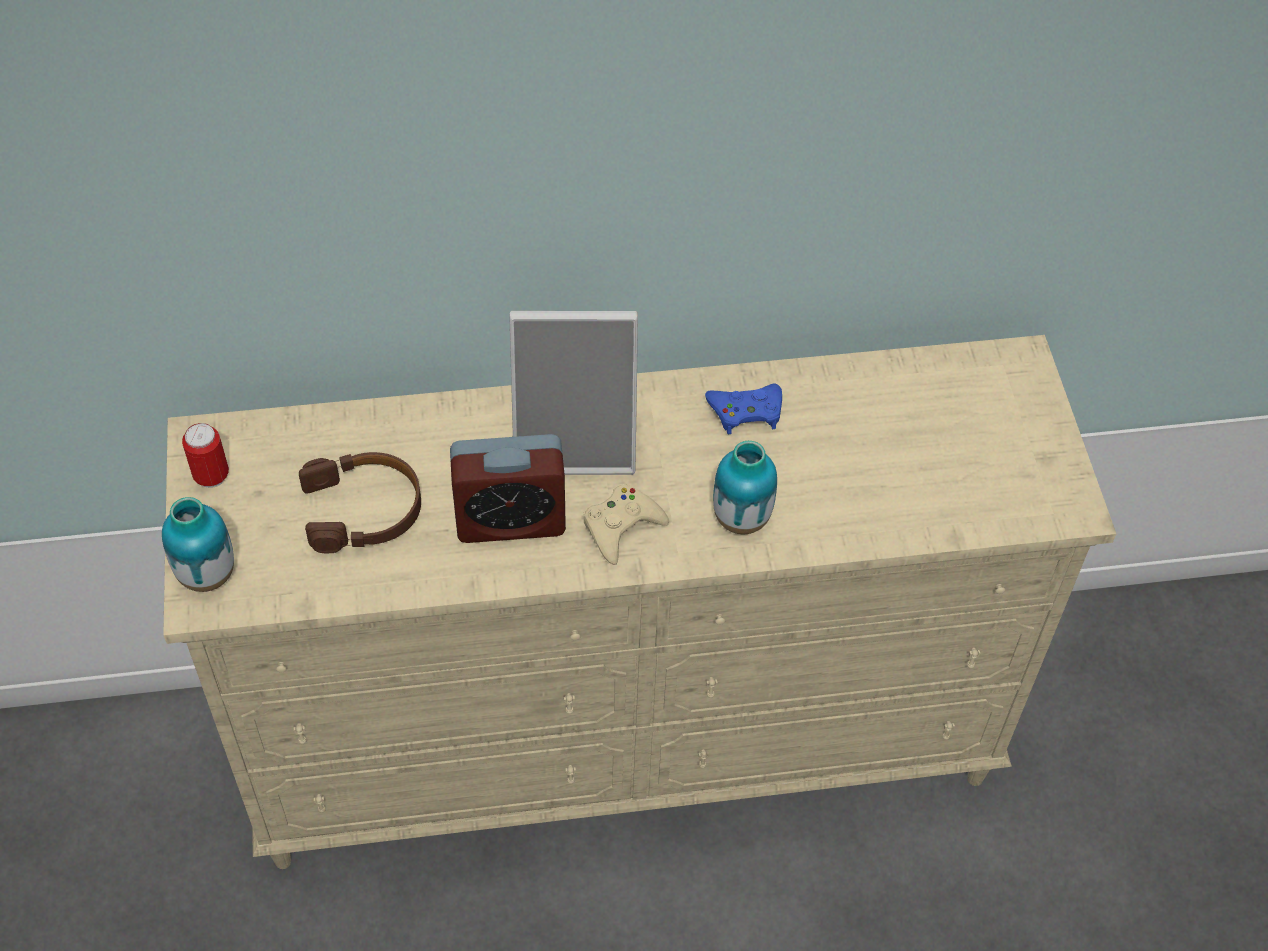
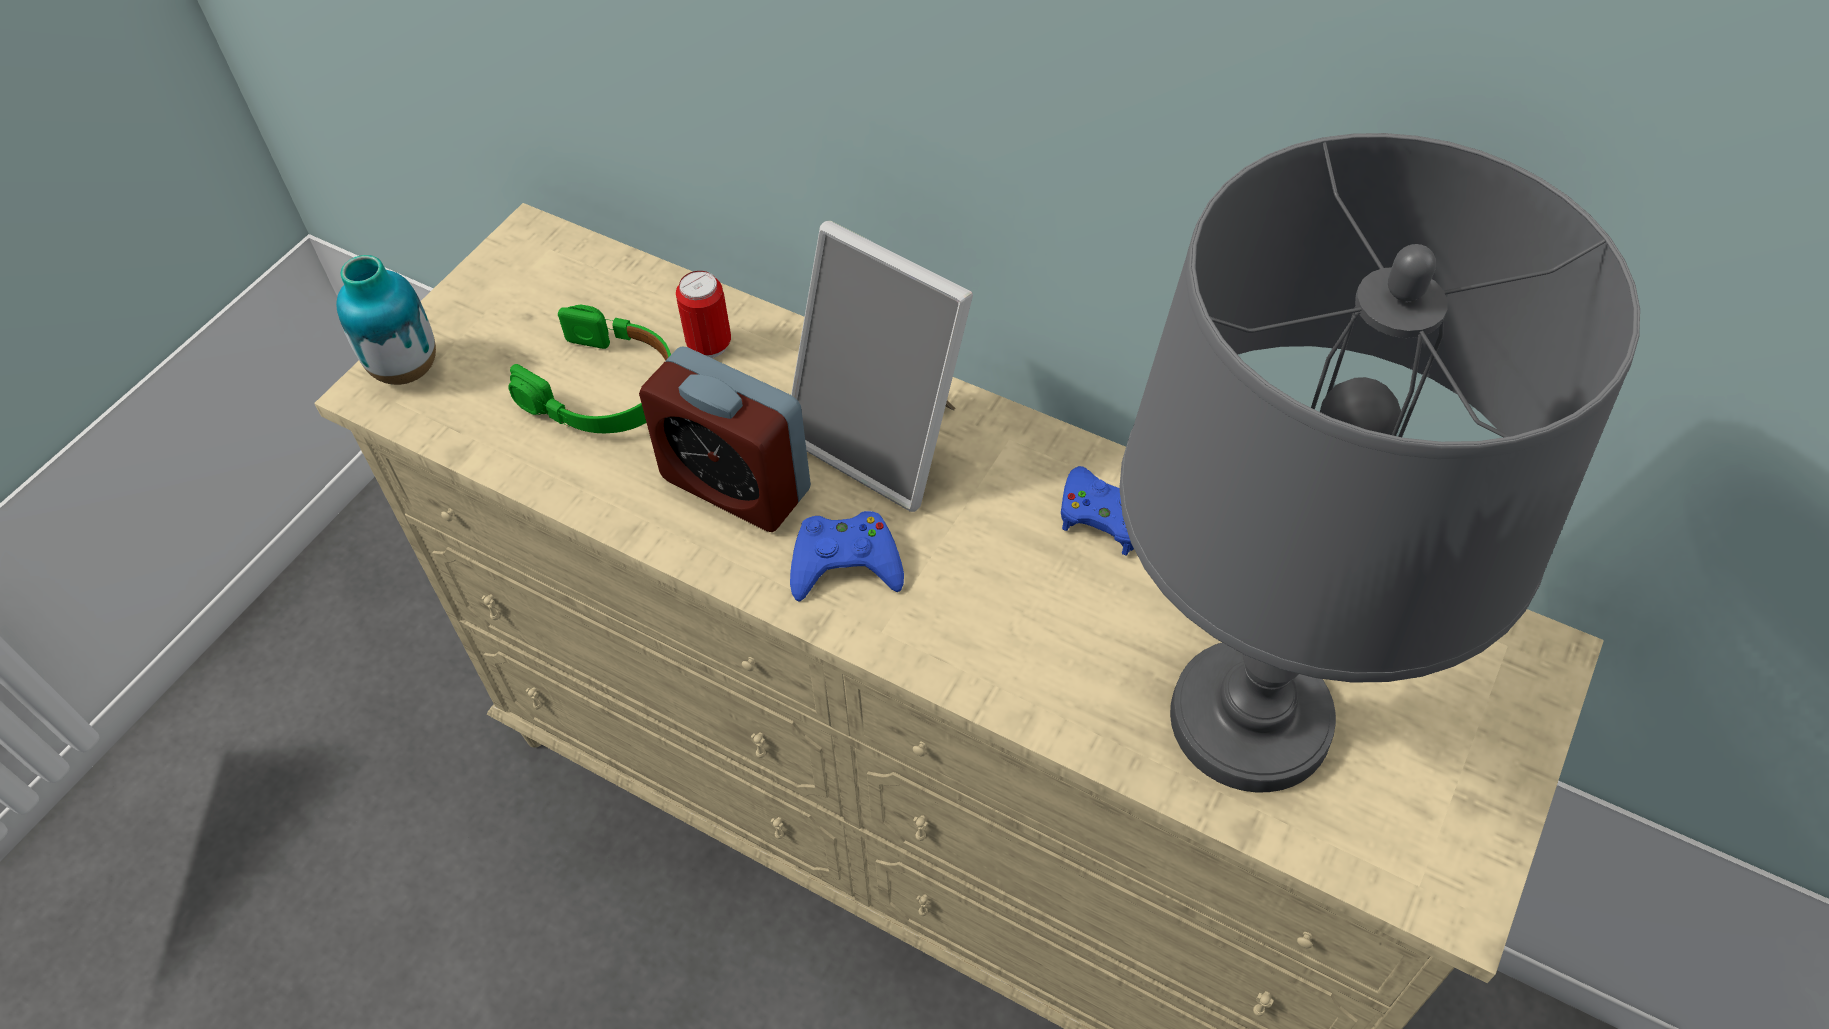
camera: 40 degrees right, 0 degrees up
(211, 476) = (504, 277): can -> can (709, 345)
(363, 510) = (605, 389): brown headphones -> green headphones
(621, 527) = (845, 563): beige game controller -> blue game controller
(741, 519) = (991, 637): vase -> none
(911, 480) = (1250, 720): none -> grey table lamp

